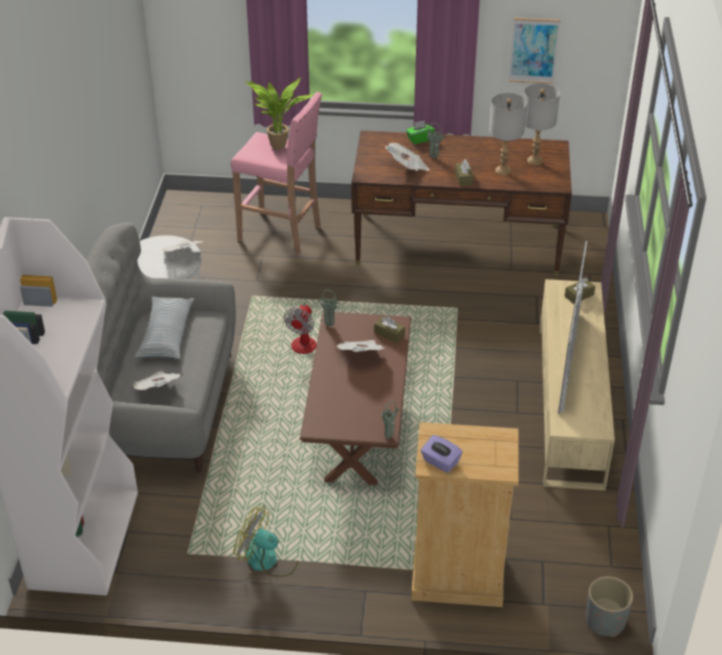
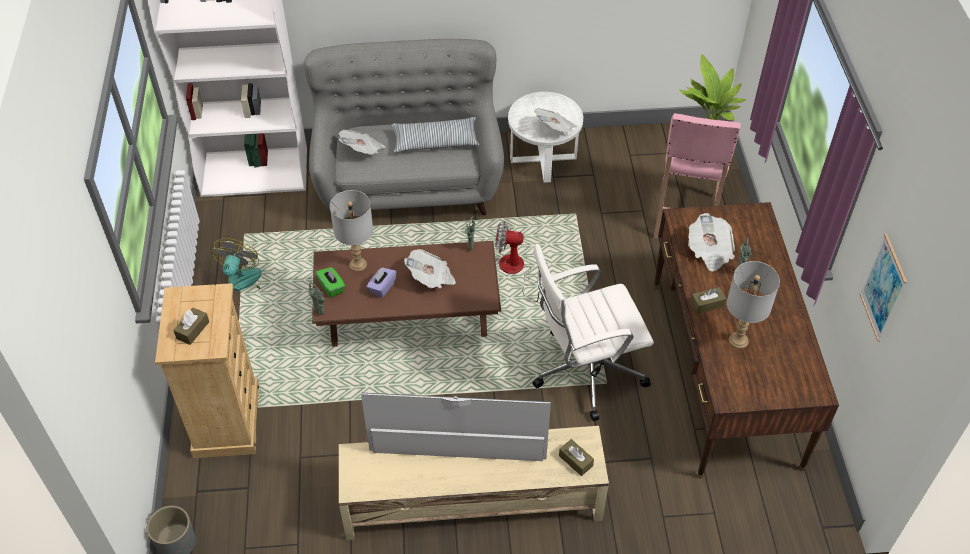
camera: 80 degrees right, 10 degrees up
(389, 334) = (468, 295): brown tissue box -> brown tissue box (193, 330)
(419, 139) = (774, 256): green tissue box -> green tissue box (331, 287)
(440, 462) = (180, 303): purple tissue box -> purple tissue box (382, 287)
(442, 318) = (585, 371): none -> white office chair
(535, 161) = (773, 371): grey table lamp -> grey table lamp (357, 264)

